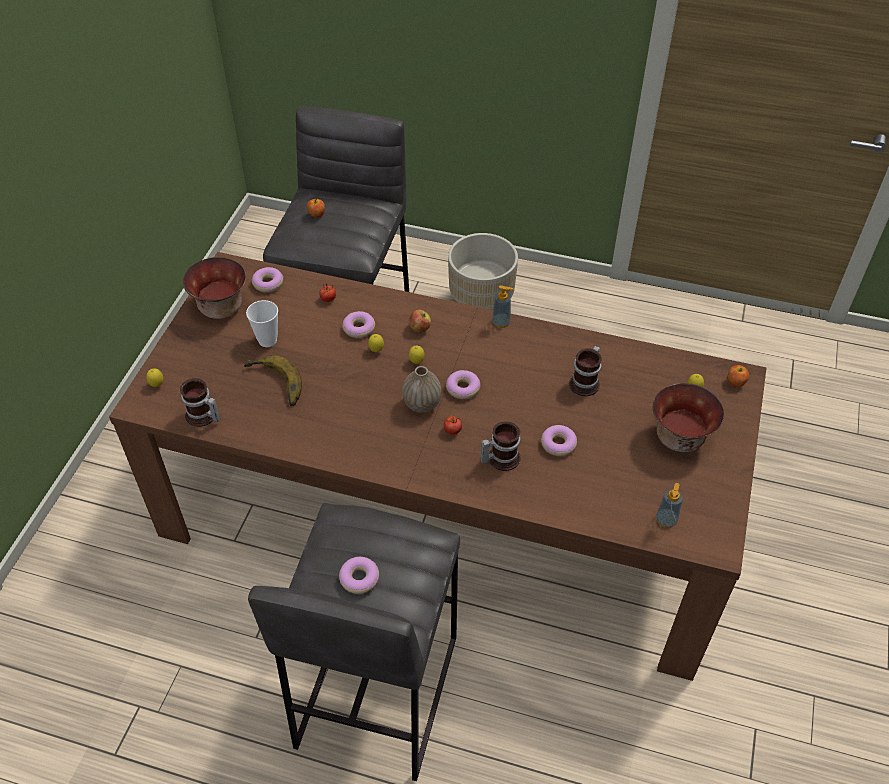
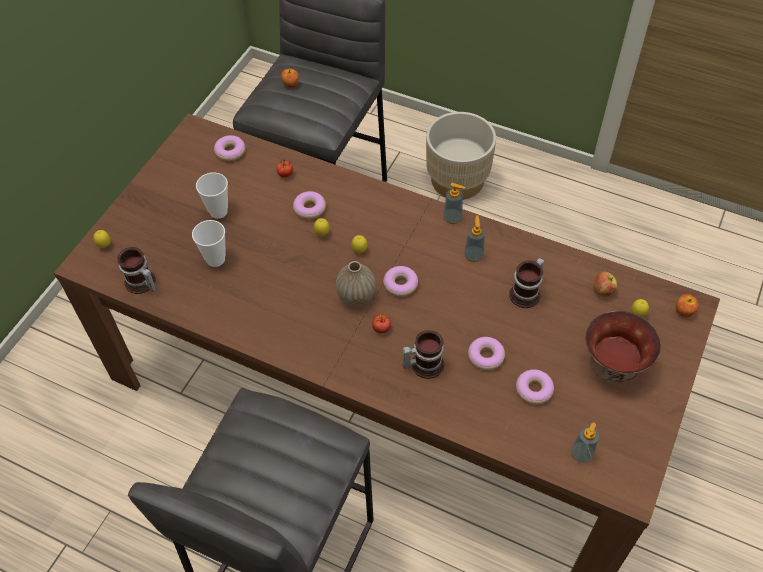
camera: 10 degrees right, 5 degrees up
(220, 307) = (179, 172): bowl -> none
(274, 385) = (215, 259): banana -> cup
(359, 578) = (258, 474): donut -> donut (534, 389)
(420, 328) = (369, 215): apple -> apple (602, 290)
(528, 354) = (473, 255): none -> soap dispenser

